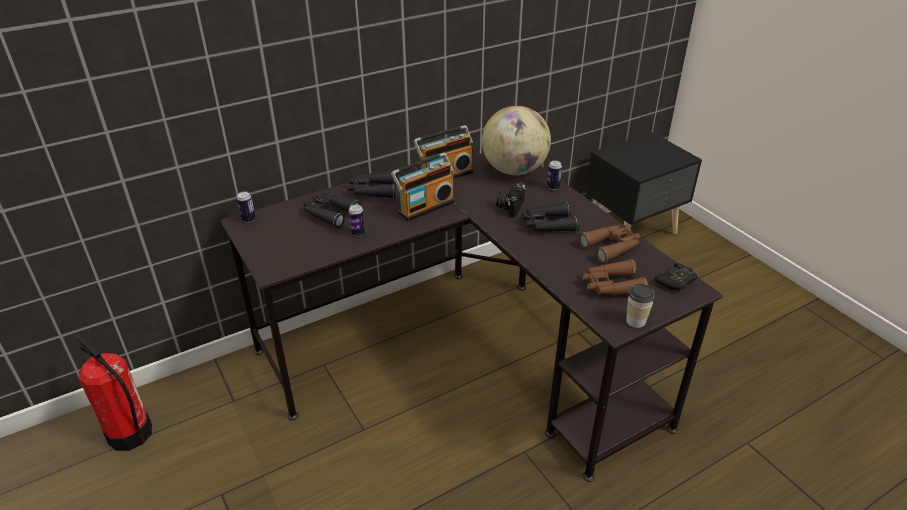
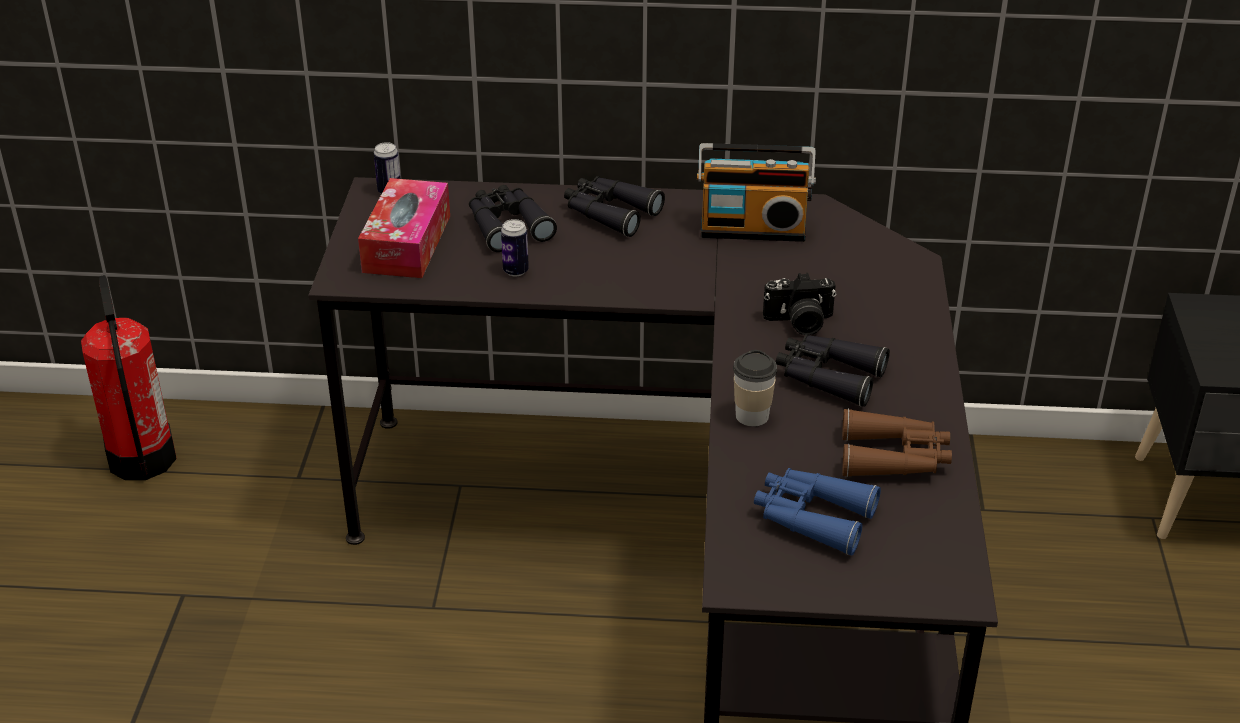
camera: 35 degrees right, 0 degrees up
(287, 241) = (407, 243): none -> tissue box
(425, 206) = (661, 269): radio -> none
(510, 207) = (799, 322): camera -> camera turned 150 degrees counterclockwise
(514, 170) = (883, 264): globe -> none
(553, 187) = (916, 318): can -> none
(611, 286) = (812, 517): brown binoculars -> blue binoculars
(635, 321) = (784, 588): cup -> cup (752, 416)
(676, 281) = (937, 561): black game controller -> none

